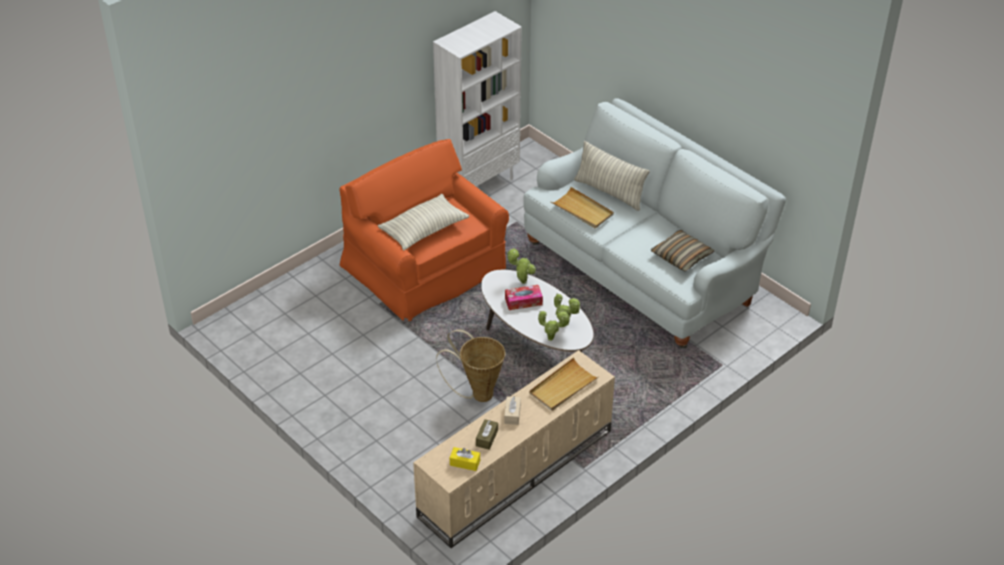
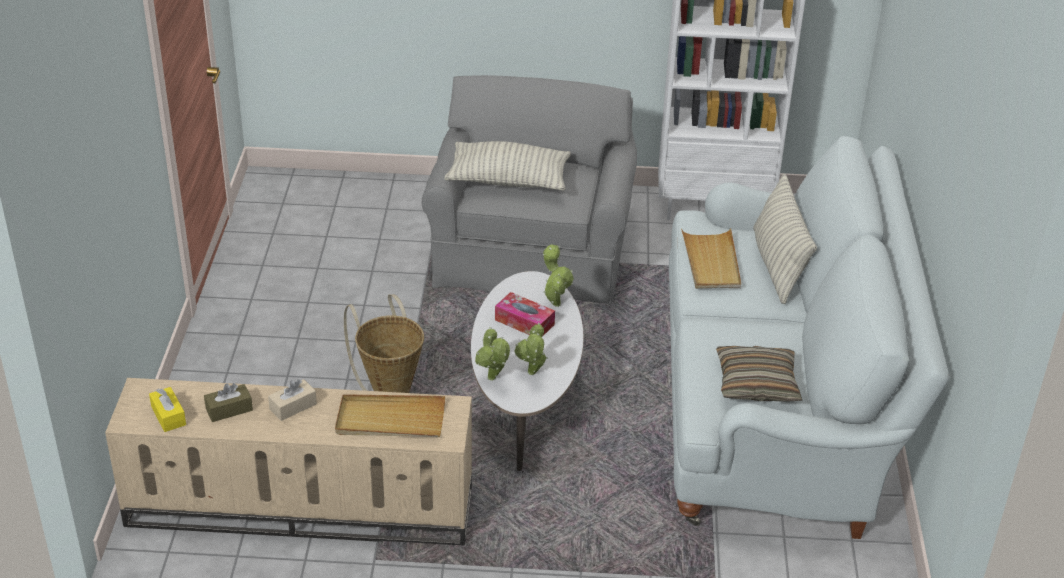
camera: 45 degrees right, 5 degrees down
(425, 267) = (531, 249): orange armchair -> grey armchair

